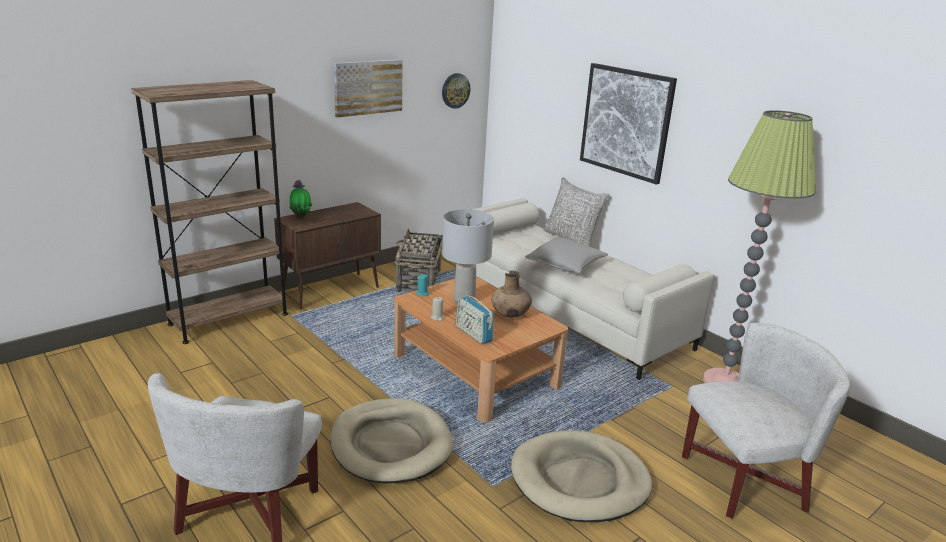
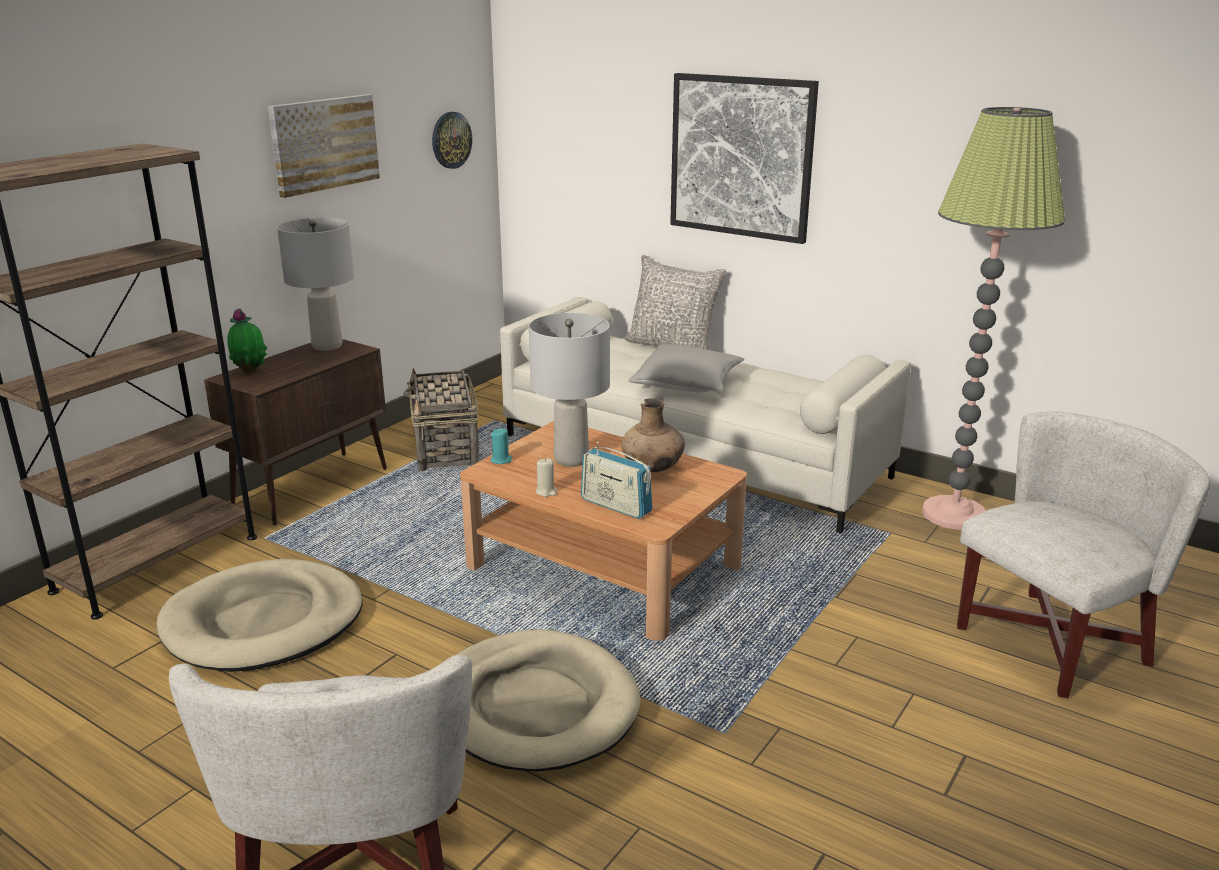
camera: 15 degrees left, 0 degrees up
(352, 208) = (327, 345): none -> grey table lamp
(580, 480) = (841, 694): beige dog bed -> beige dog bed (264, 622)

